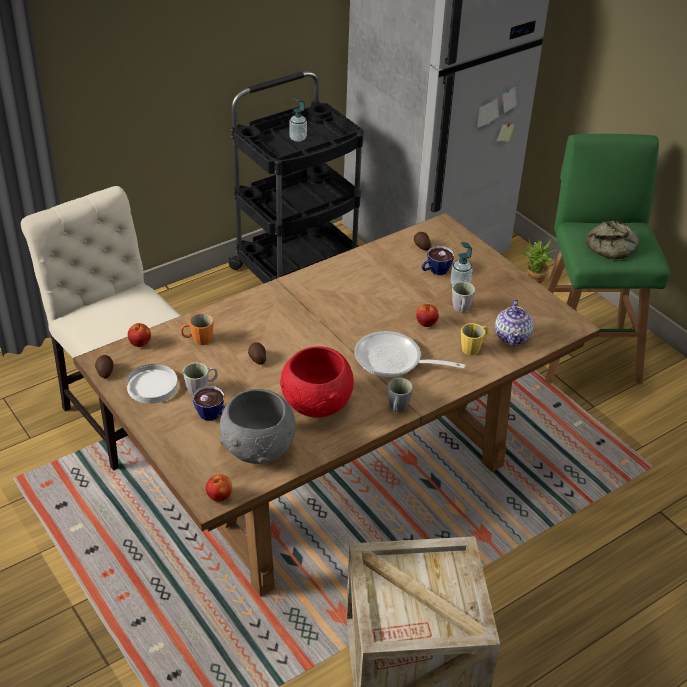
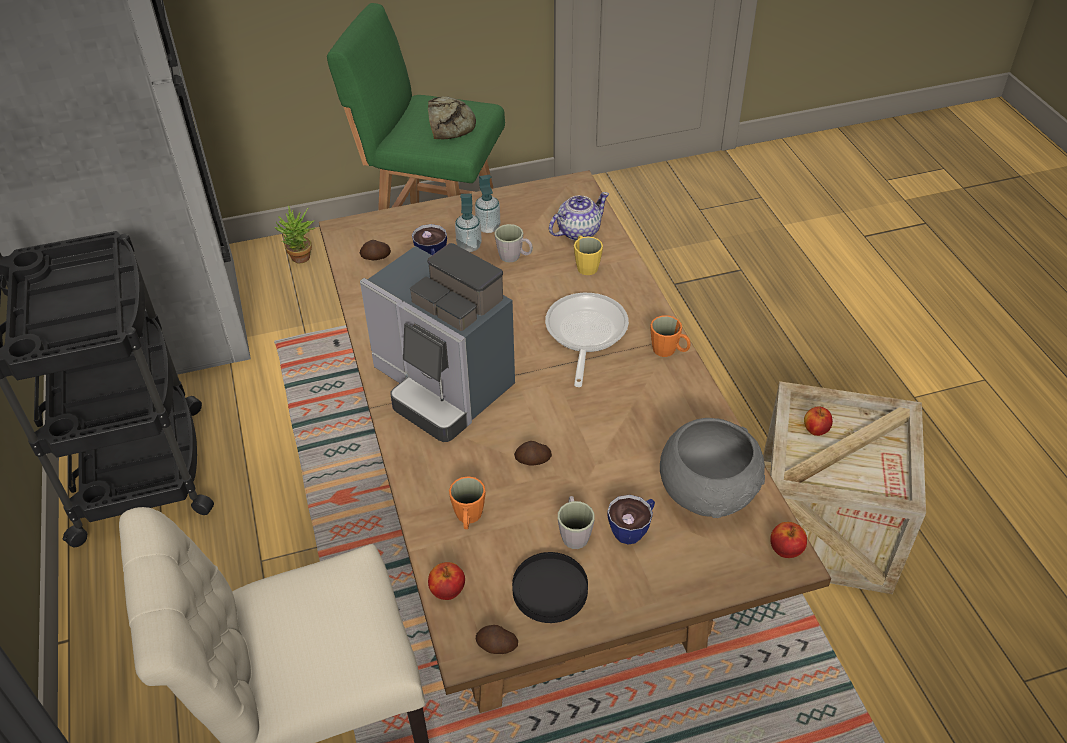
camera: 70 degrees left, 5 degrees up
(152, 386) = (550, 590): white plate -> black plate
(298, 138) = (69, 304): soap dispenser -> soap dispenser (488, 227)
(308, 304) = (442, 386): none -> coffee machine
(317, 405) = (642, 420): red bowl -> none
(394, 361) = (584, 334): frying pan -> frying pan turned 150 degrees clockwise
(397, 408) = (669, 351): grey mug -> orange mug
(426, 323) = (527, 291): apple -> apple (815, 430)
(512, 336) = (577, 231): teapot -> teapot turned 60 degrees counterclockwise

